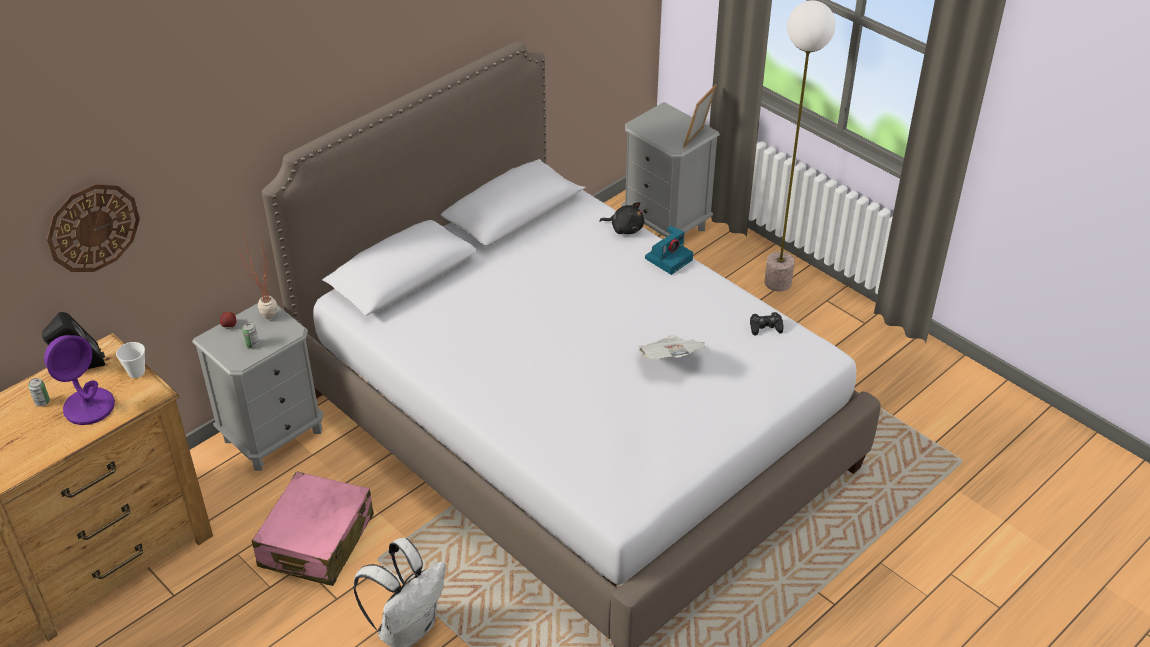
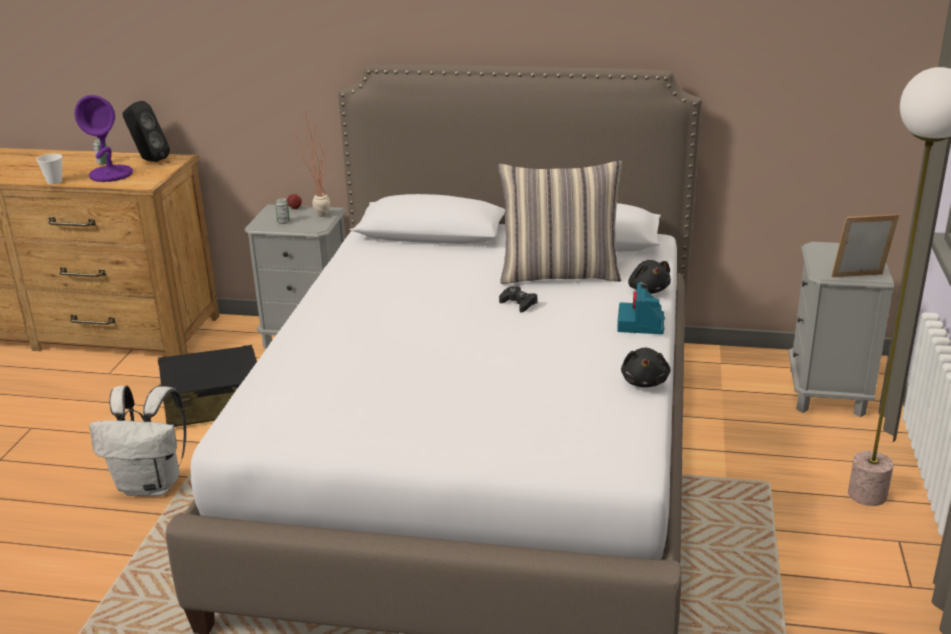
camera: 55 degrees right, 15 degrees down
(93, 227) = (194, 48): wall clock -> none
(136, 372) = (162, 173): cup -> cup (54, 182)
(316, 541) = (213, 403): pink suitcase -> black suitcase
(556, 252) = (560, 274): none -> pillow
(669, 258) = (641, 324): camera -> camera turned 90 degrees clockwise
(670, 360) = (488, 379): newspaper -> none
(740, 298) = (645, 382): none -> black plush toy
(765, 327) = (620, 412): black game controller -> black game controller (518, 303)

